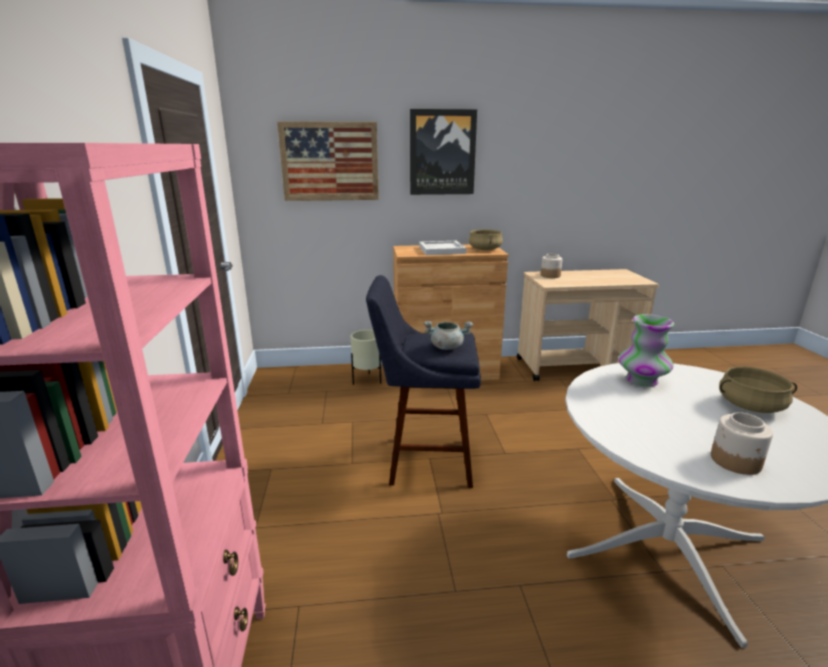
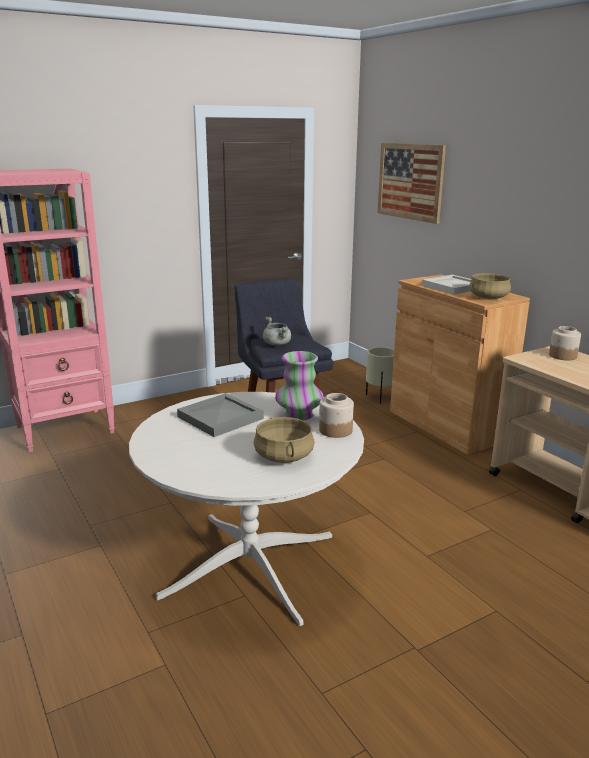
camera: 65 degrees right, 0 degrees up
(442, 153) = (495, 181): picture -> none
(649, 421) = (219, 417): none -> grey tray
(736, 461) = (176, 444): jar -> jar (335, 430)

